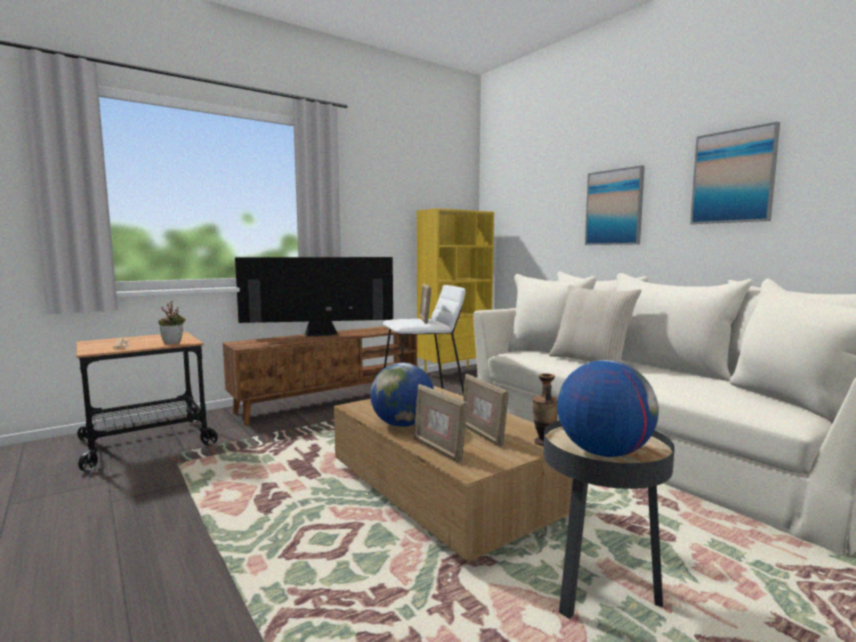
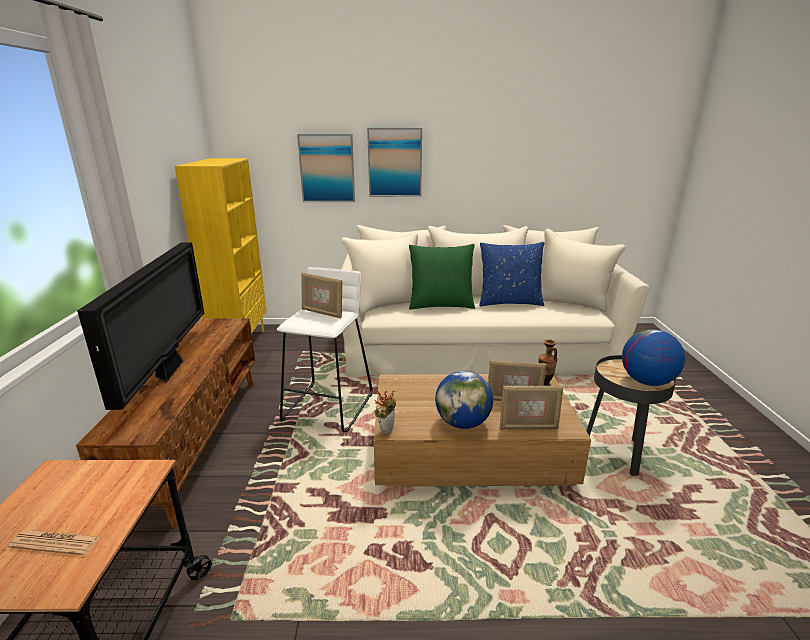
camera: 55 degrees left, 15 degrees up
(174, 343) = (136, 485): potted plant -> potted plant (386, 429)
(318, 335) = (170, 370): television -> television turned 150 degrees clockwise
(590, 361) = (441, 305): beige pillow -> green pillow
(682, 378) = (509, 302): none -> blue pillow
(733, 177) = (492, 146): picture -> picture (327, 168)

